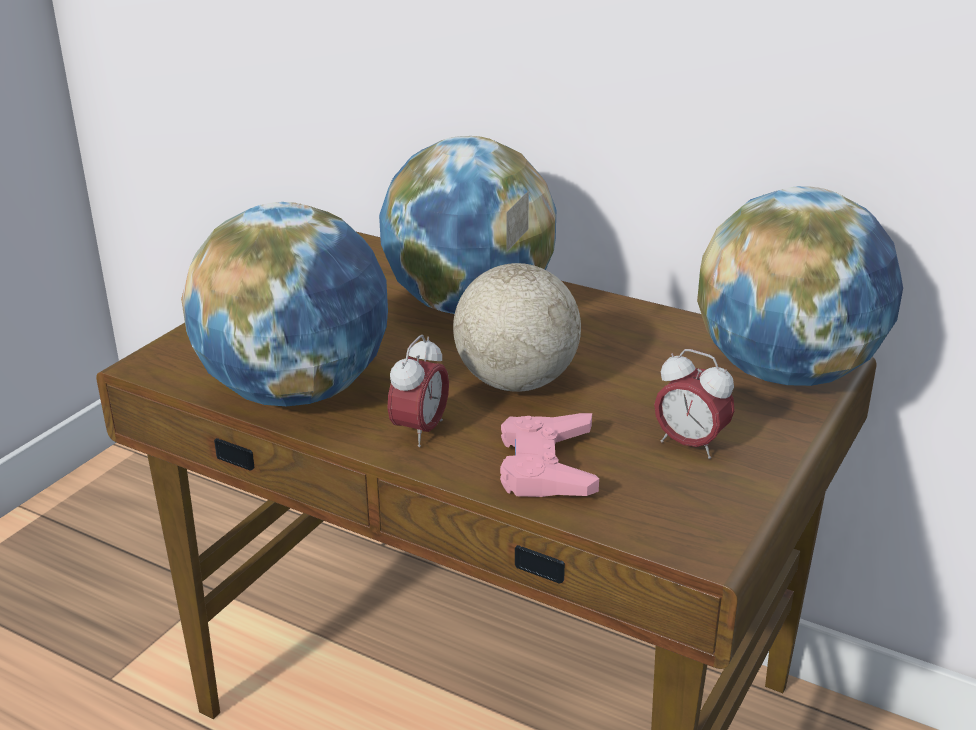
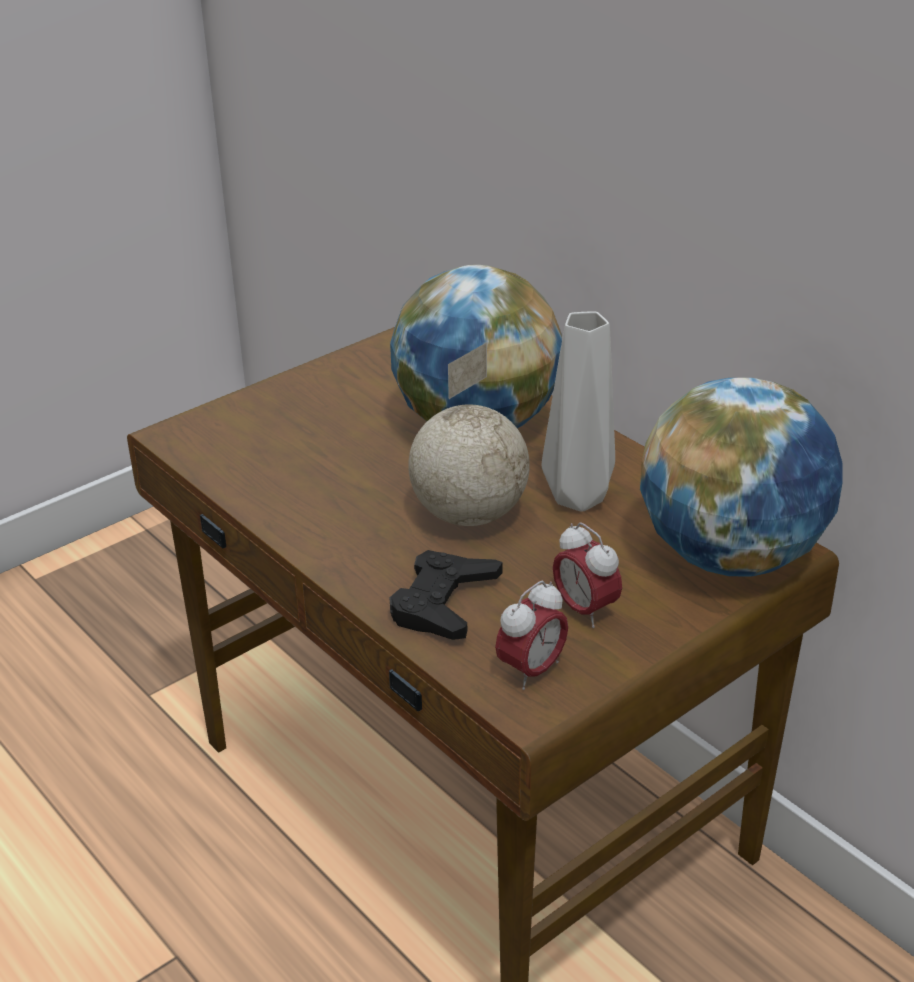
camera: 20 degrees right, 5 degrees up
(297, 392) = (275, 486): globe -> none
(420, 431) = (356, 546): alarm clock -> alarm clock (531, 671)
(547, 466) = (443, 603): pink game controller -> black game controller
(614, 351) = (581, 499): none -> grey vase

